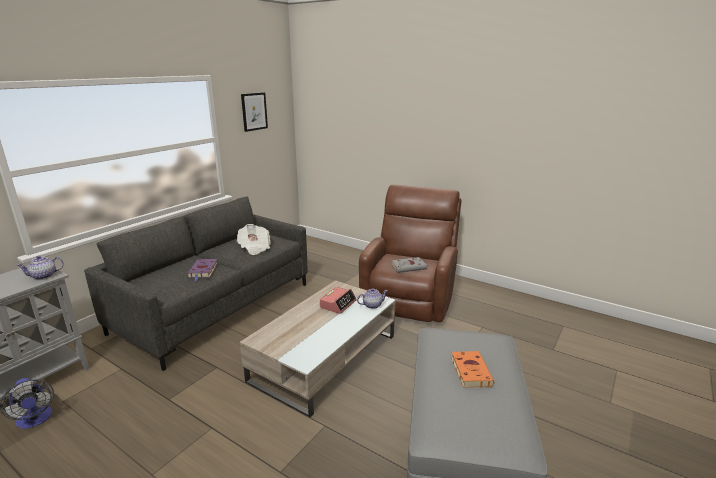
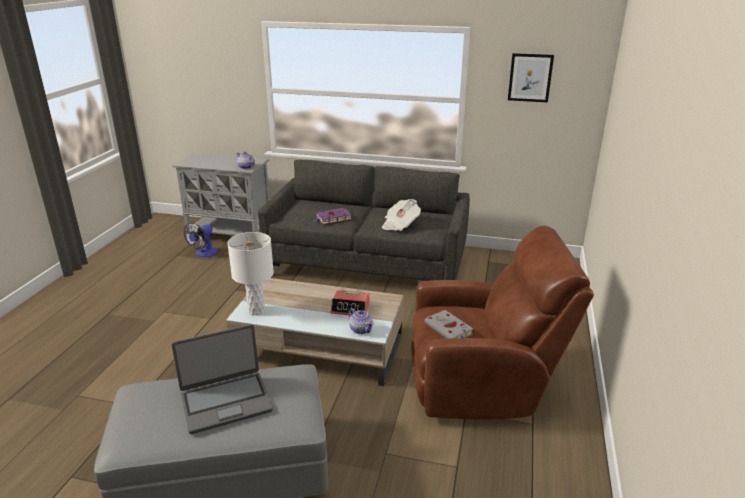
camera: 70 degrees right, 5 degrees up
(304, 352) = (256, 310): none -> white table lamp
(470, 370) = (226, 402): orange book -> laptop

